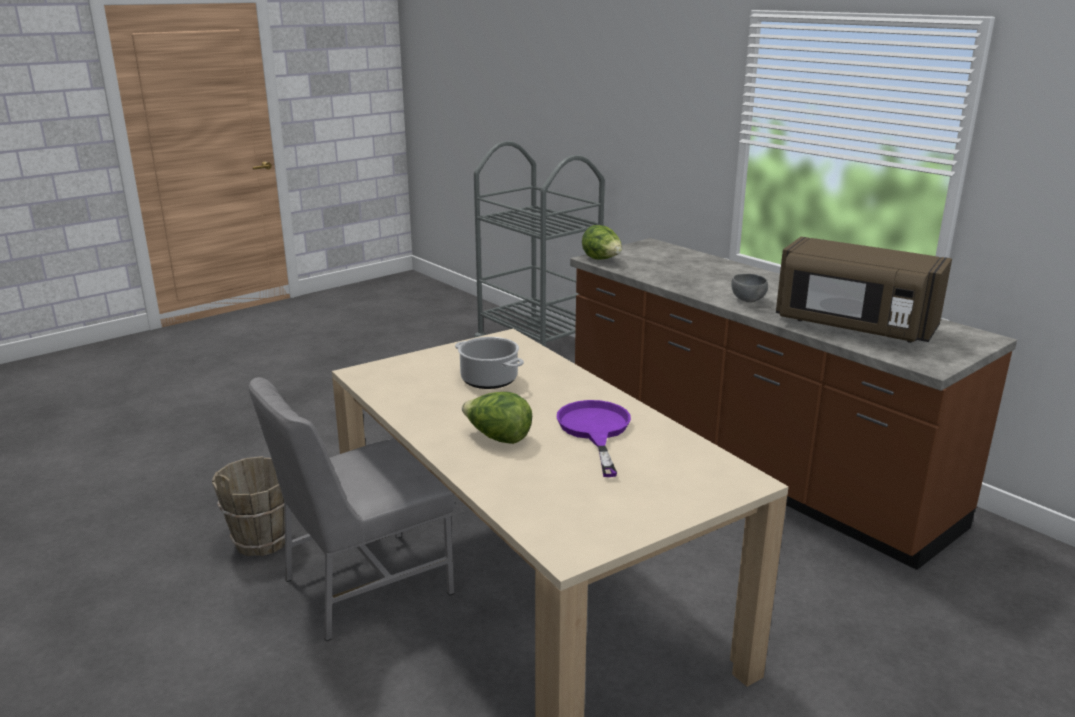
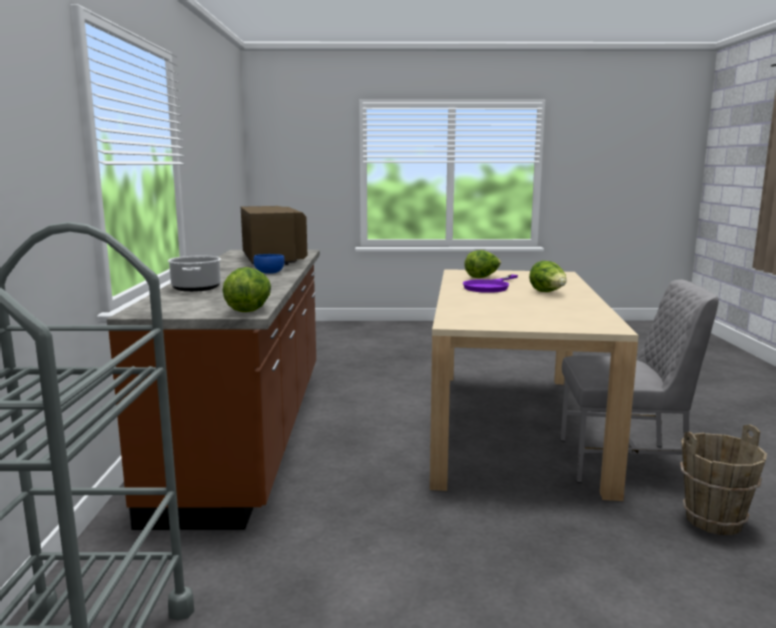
camera: 140 degrees left, 10 degrees down
(488, 380) = (514, 309): cooking pot -> cooking pot (196, 288)
(662, 466) = (482, 277): none -> lettuce
(748, 300) = (269, 273): grey bowl -> blue bowl

